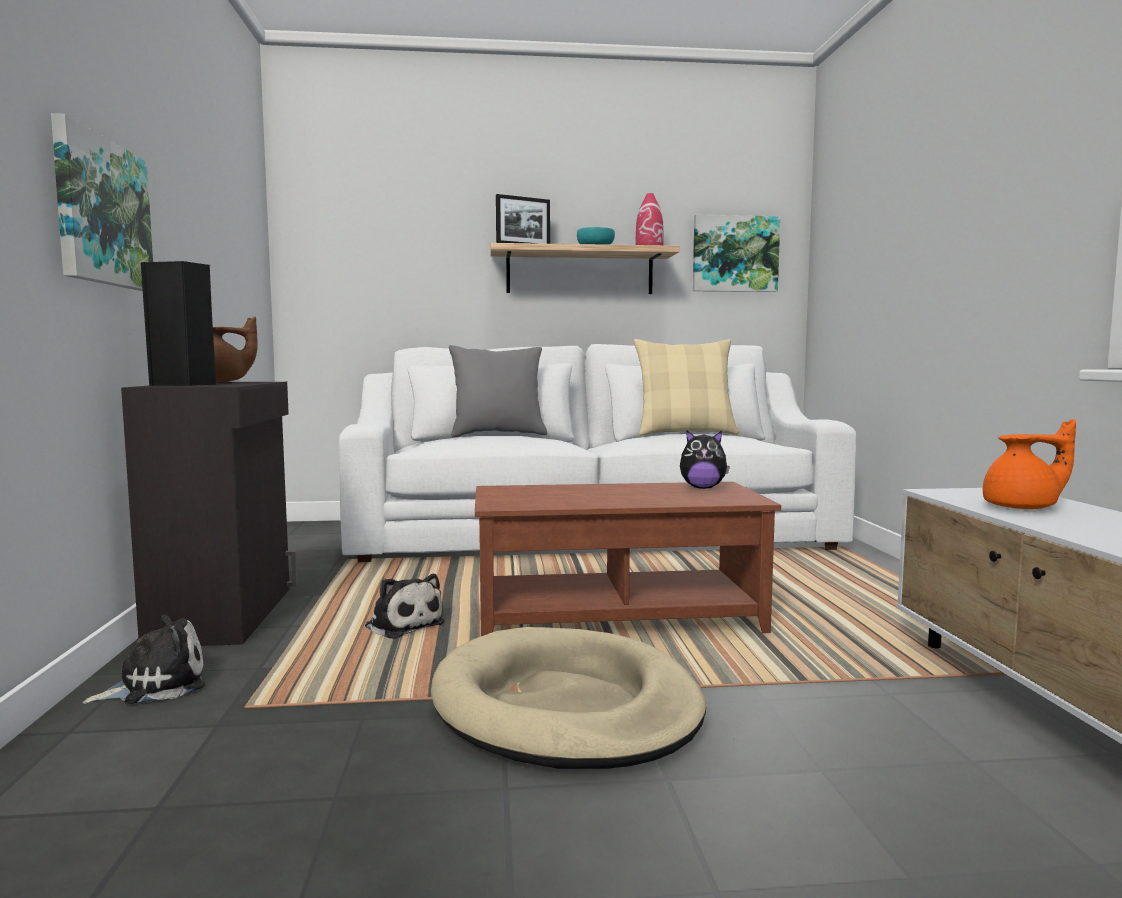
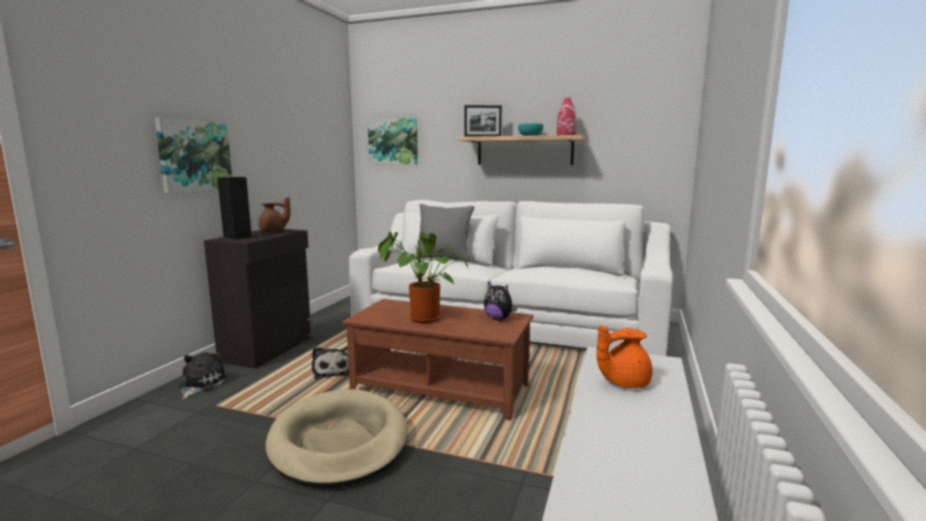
camera: 25 degrees right, 5 degrees up
(156, 685) = (200, 384): plush toy -> plush toy turned 75 degrees counterclockwise
(596, 498) = (421, 319): none -> potted plant
(685, 433) = (561, 267): beige pillow -> none
(735, 254) = (636, 136): picture -> picture (393, 142)
(1023, 507) = (623, 382): orange teapot -> orange teapot turned 135 degrees clockwise

